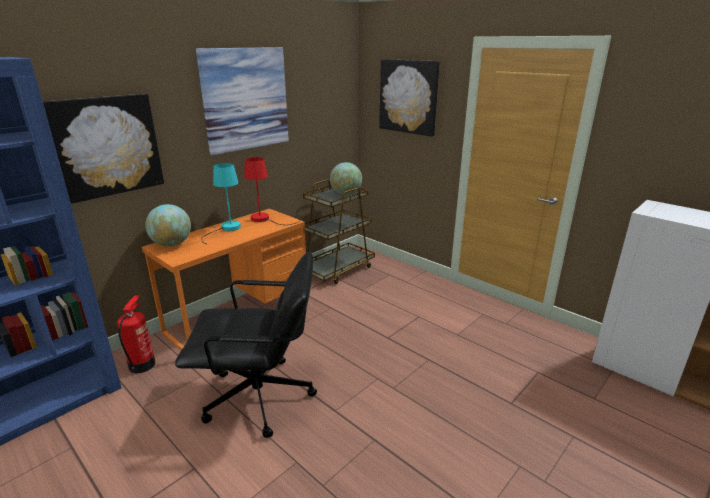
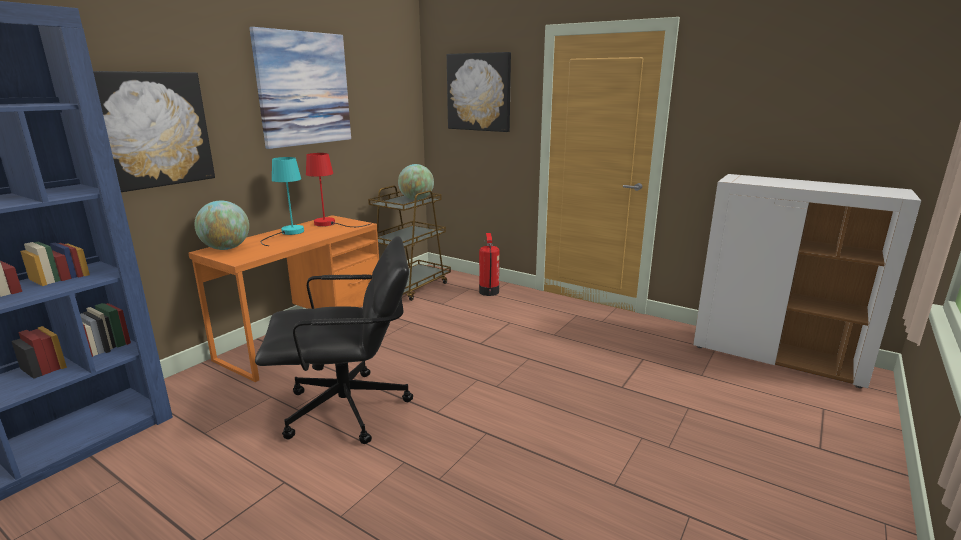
camera: 10 degrees left, 5 degrees down
(142, 364) = (194, 393): fire extinguisher -> fire extinguisher (489, 291)

